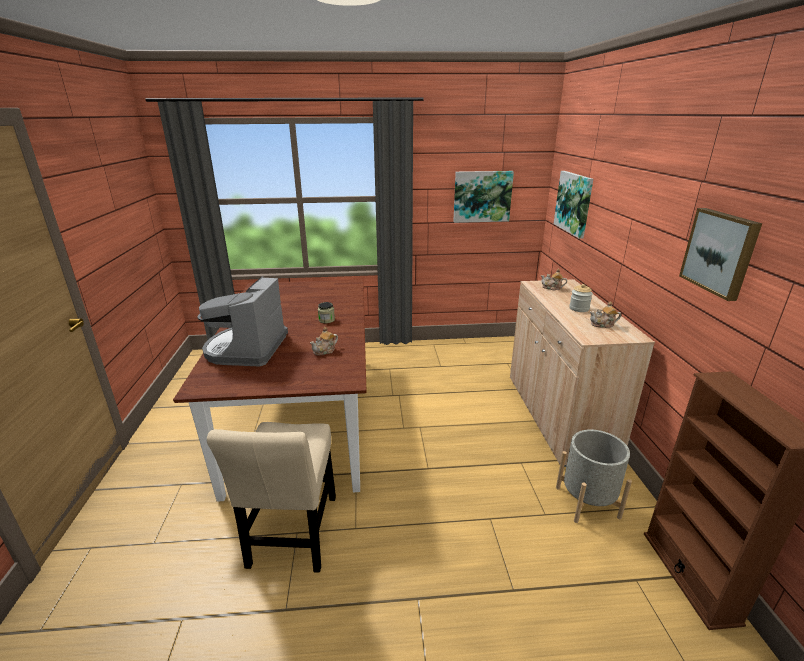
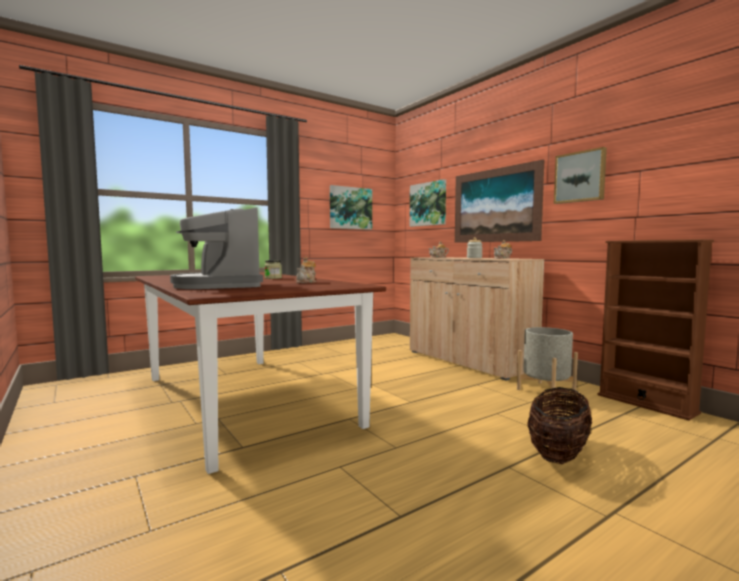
camera: 30 degrees left, 20 degrees down
(293, 535) = (338, 469): beige chair -> none
(481, 605) = (558, 454): none -> basket
(629, 241) = (495, 205): none -> picture

